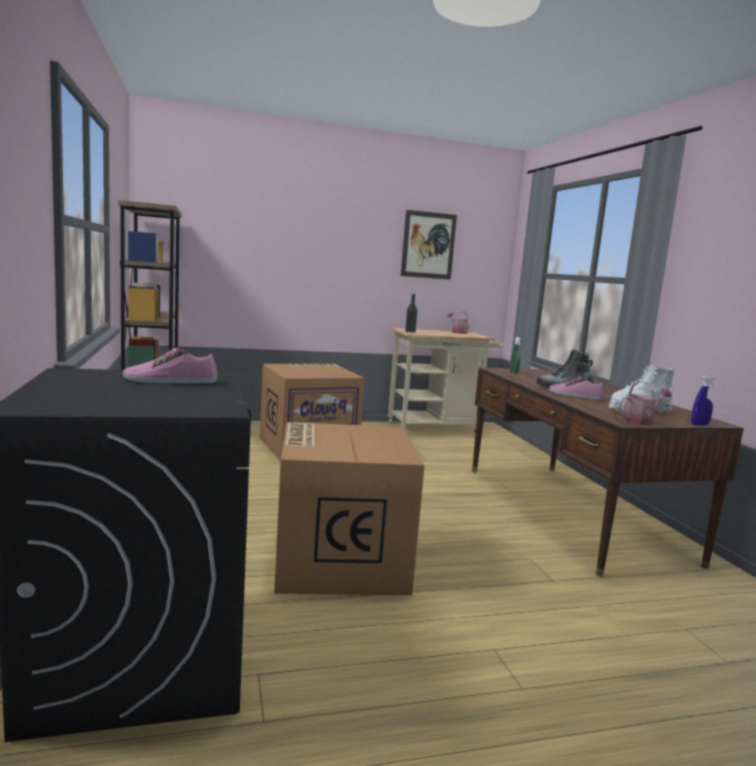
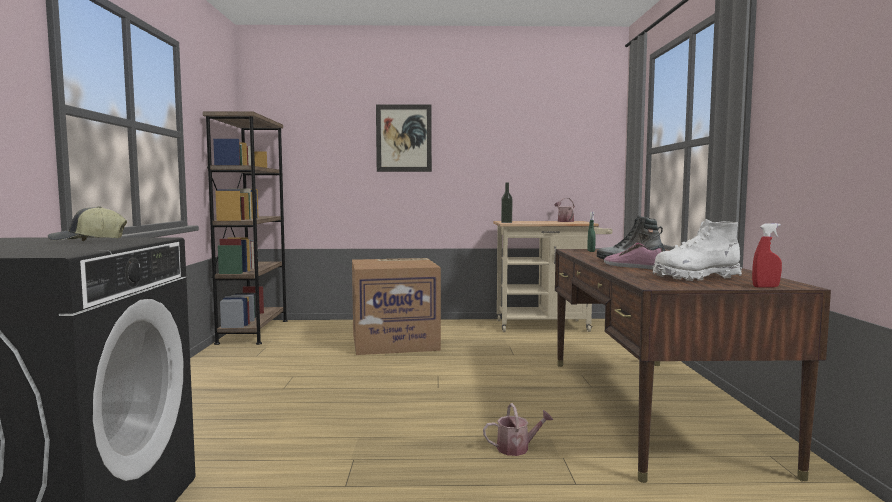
camera: 15 degrees right, 5 degrees down
(170, 381) = (87, 241): shoe -> cap
(338, 560) = (336, 448): cardboard box -> none
(428, 245) = (528, 134): picture -> picture (404, 138)
(640, 421) = (681, 285): watering can -> watering can (517, 448)
(699, 424) = (766, 287): blue spray bottle -> red spray bottle

